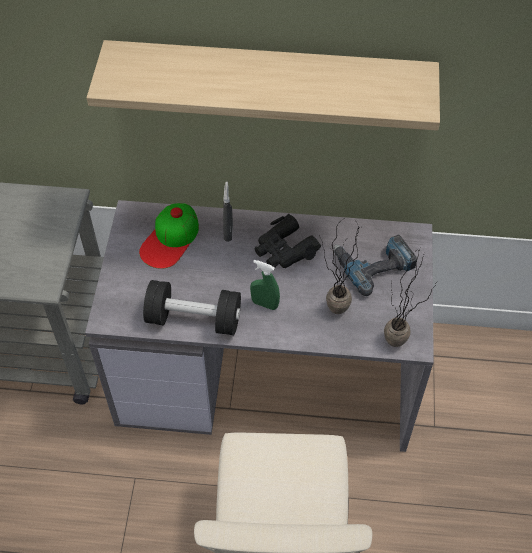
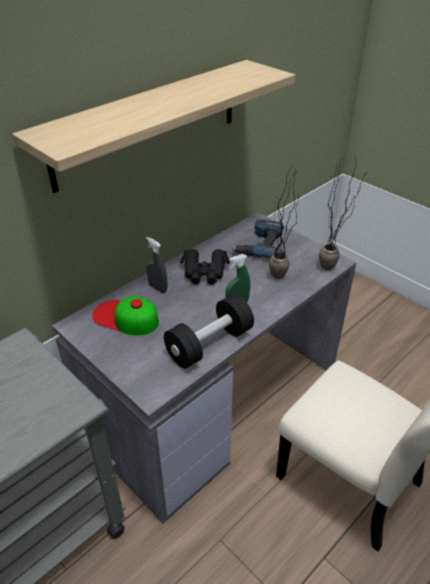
camera: 50 degrees left, 15 degrees down
(170, 239) = (125, 318): cap -> cap turned 135 degrees clockwise

